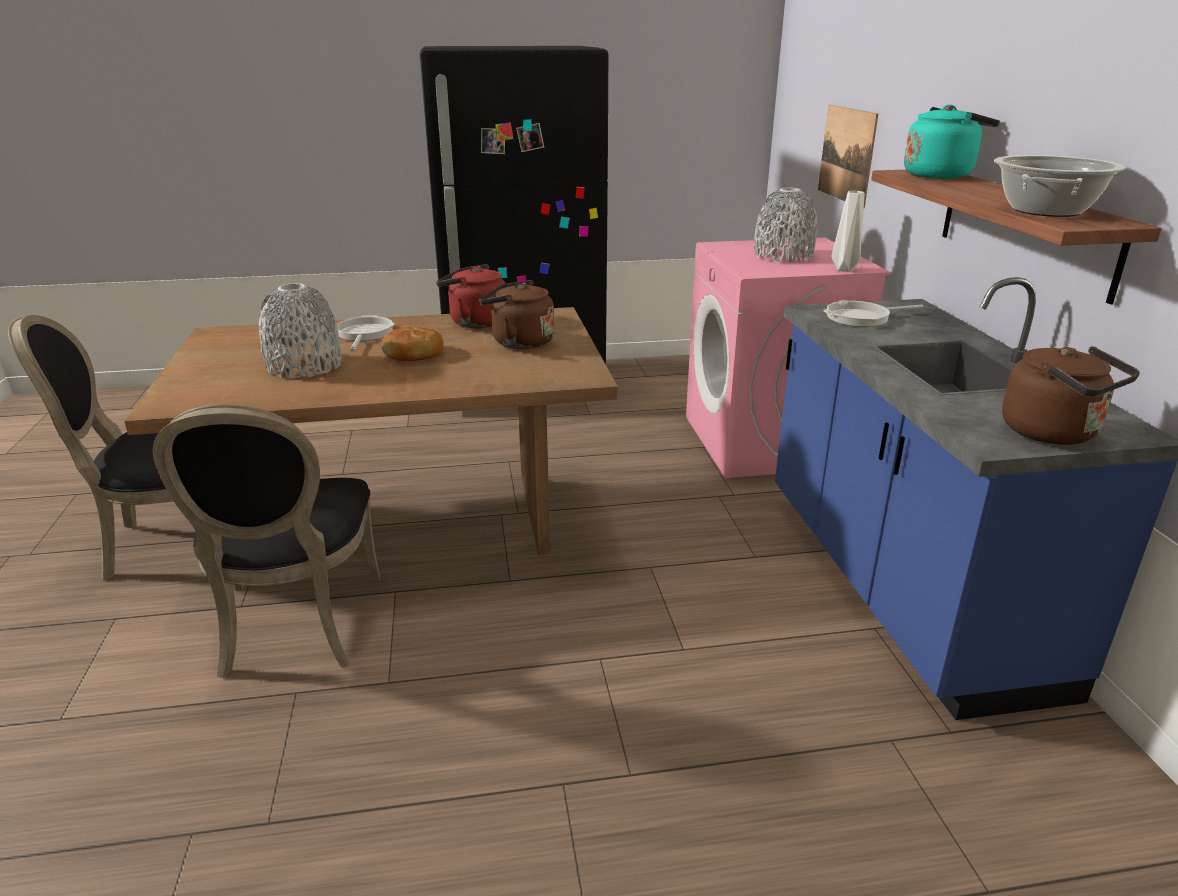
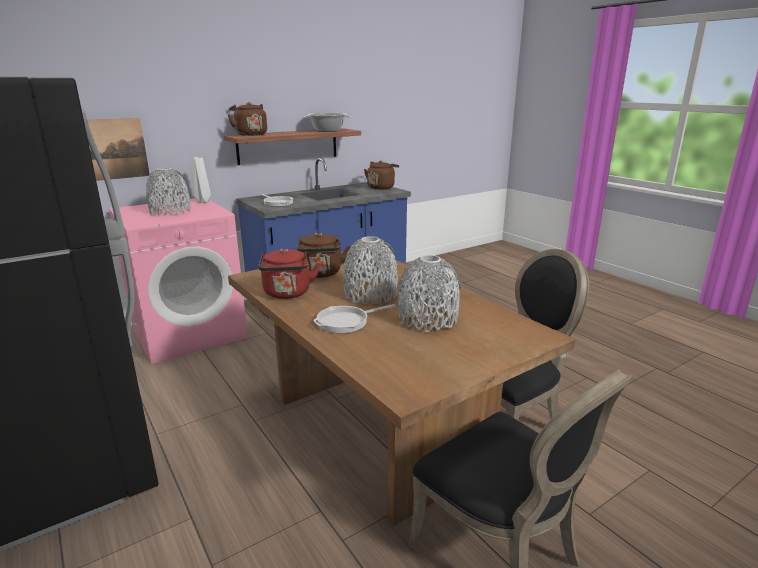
camera: 115 degrees left, 5 degrees down
(414, 354) = (370, 294): bread -> grey vase
(941, 175) = (250, 134): turquoise kettle -> brown kettle

